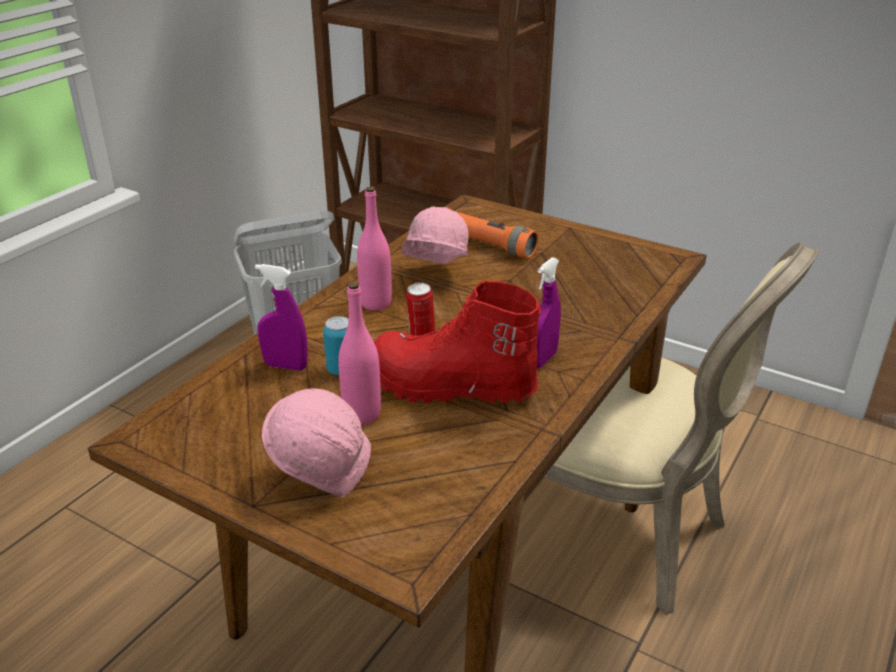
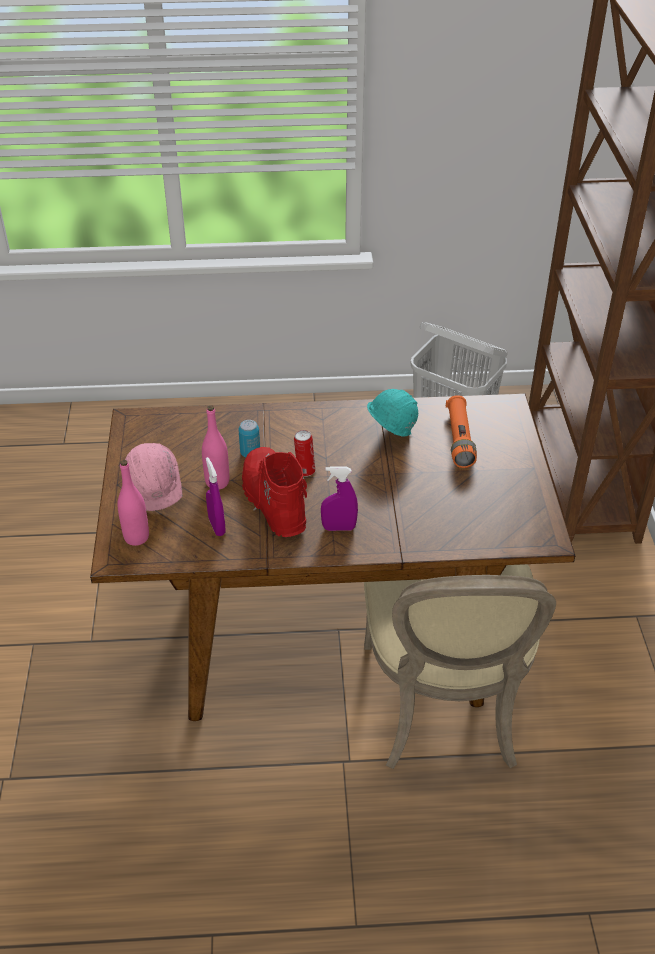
camera: 55 degrees right, 10 degrees up
(285, 366) = (234, 431): purple spray bottle -> purple spray bottle (217, 526)
(376, 303) = (331, 430): pink bottle -> pink bottle (136, 537)
(433, 276) = (390, 437): pink hard hat -> turquoise hard hat

